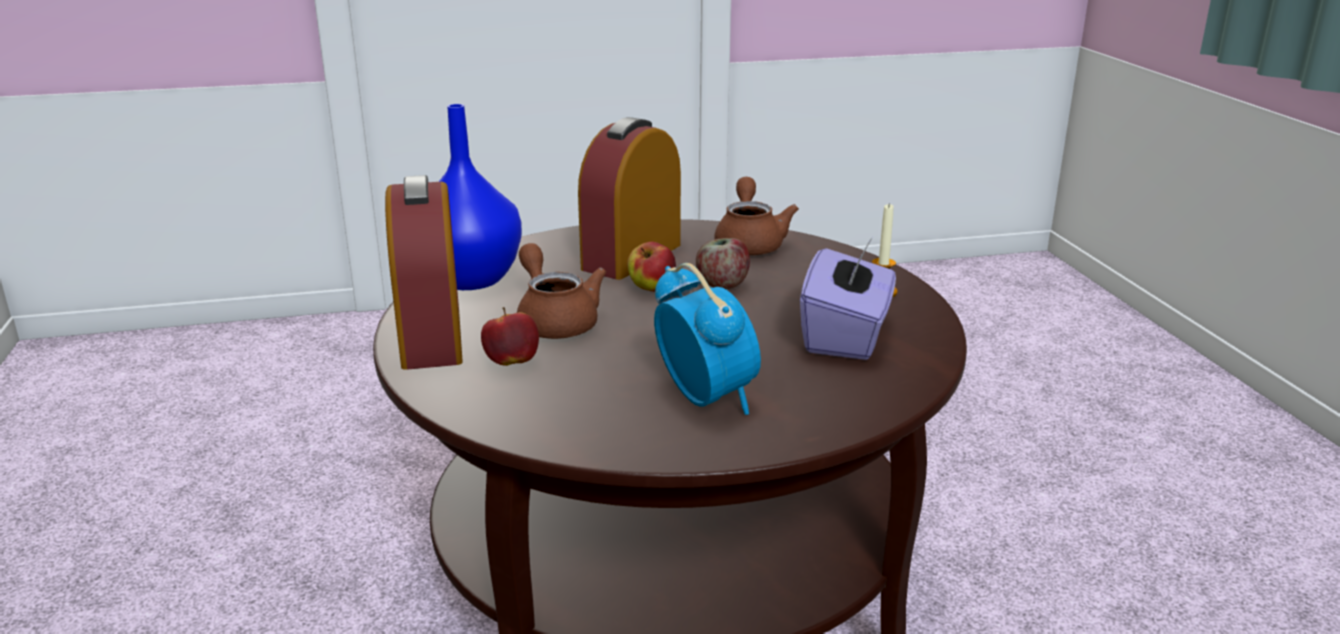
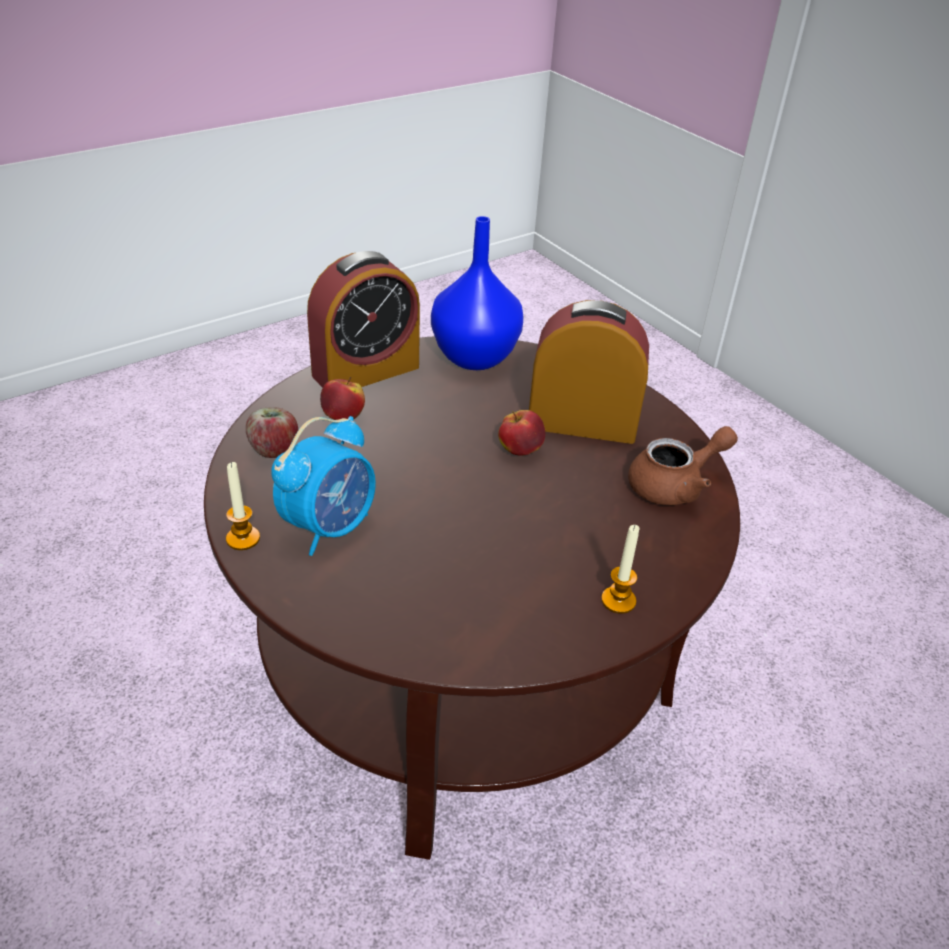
camera: 65 degrees right, 15 degrees up
(555, 321) = (425, 417): brown teapot -> none
(693, 451) = (243, 538): none -> candle
(722, 284) = (558, 488): apple -> apple (274, 450)
(846, 336) = (494, 591): purple tissue box -> none

